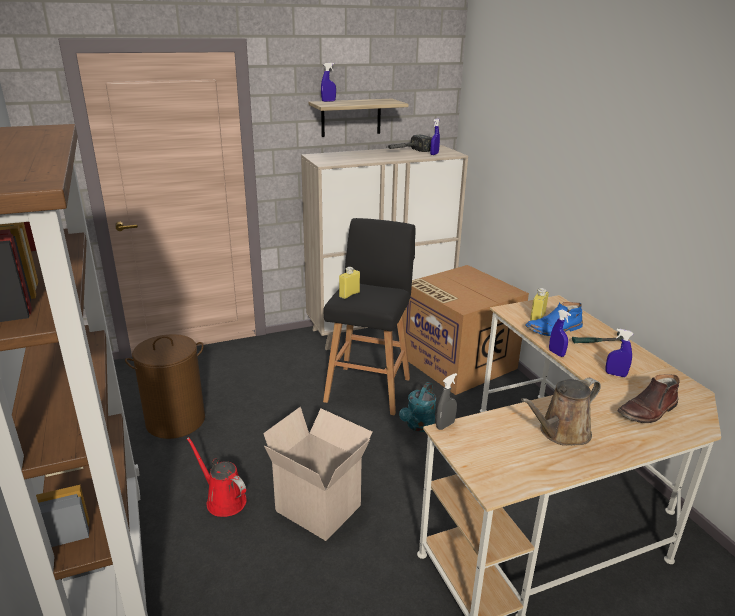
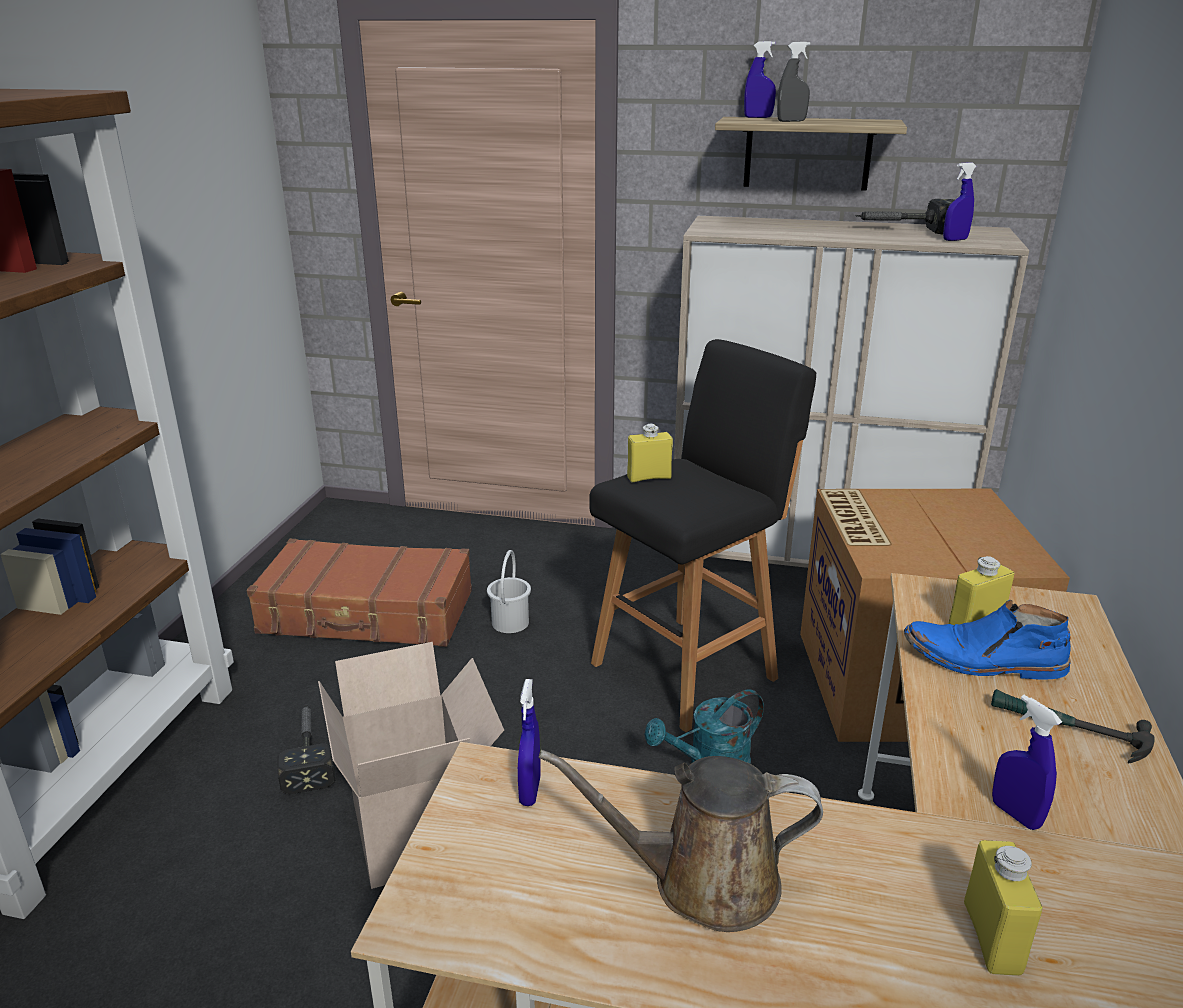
camera: 35 degrees right, 0 degrees up
(176, 421) = (367, 613): brown laundry basket -> brown suitcase
(223, 500) = (308, 752): red watering can -> hammer
(263, 397) = (511, 622): none -> white bucket
(445, 425) = (497, 757): grey spray bottle -> grey spray bottle (791, 121)
(556, 353) = (921, 712): blue spray bottle -> blue spray bottle (530, 791)
(648, 411) = (992, 938): brown boot -> yellow bottle

